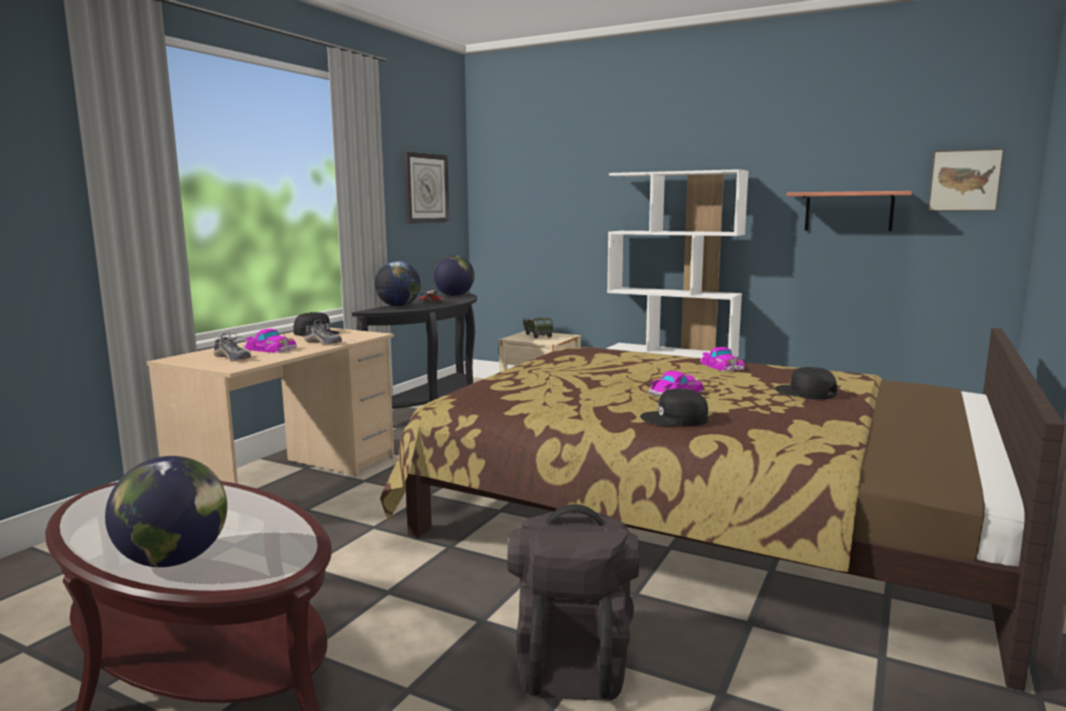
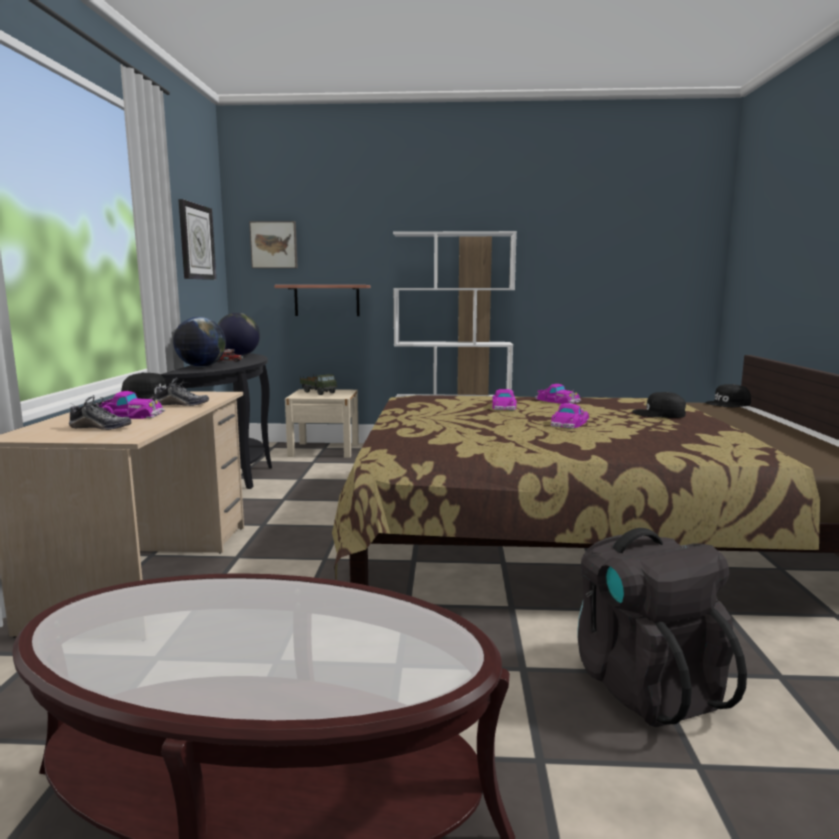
camera: 25 degrees left, 0 degrees up
(175, 560) = (313, 679): globe -> none
(648, 367) = (504, 406): none -> toy car
(675, 419) = (613, 443): black cap -> black cap (728, 404)
(848, 211) = (594, 270): shelf -> shelf (327, 300)
(964, 180) = (678, 245): picture -> picture (274, 245)

